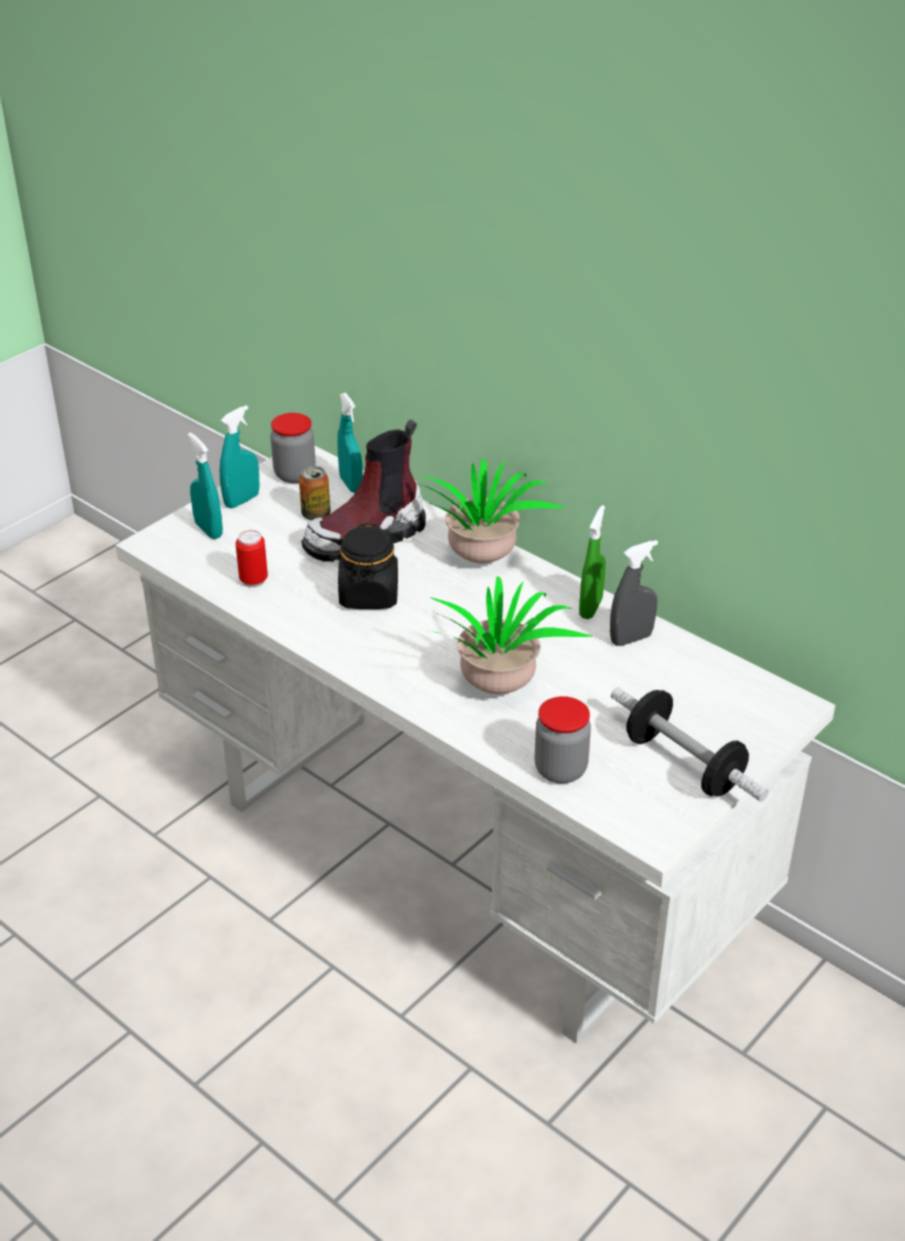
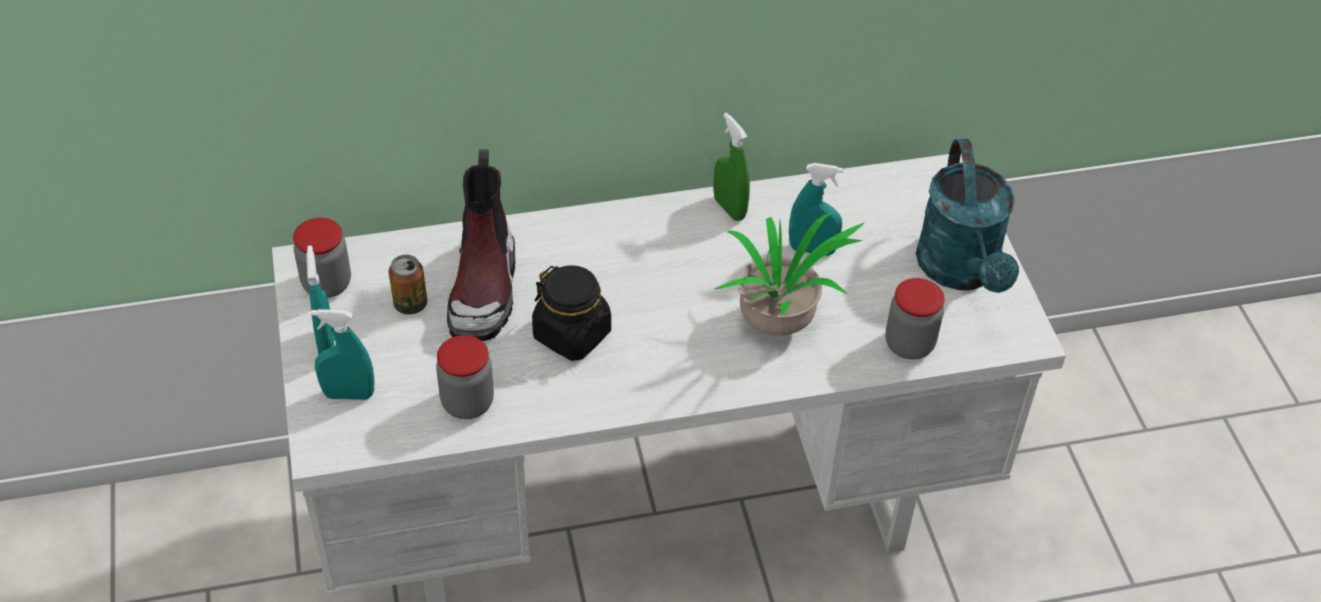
camera: 55 degrees left, 10 degrees up
(253, 581) = (467, 403): can -> jar
(351, 484) = (389, 254): turquoise spray bottle -> turquoise spray bottle (812, 249)
(481, 561) = (600, 236): potted plant -> none
(631, 639) = (791, 209): grey spray bottle -> none
(683, 764) = (962, 271): dumbbell -> turquoise watering can

